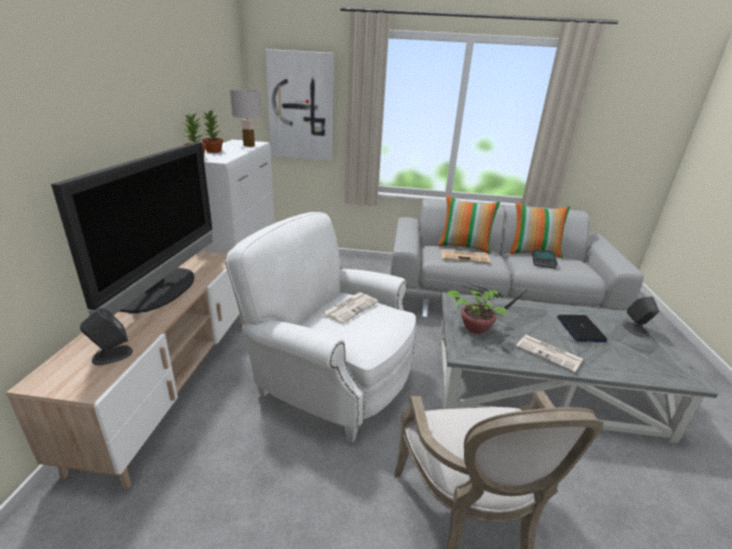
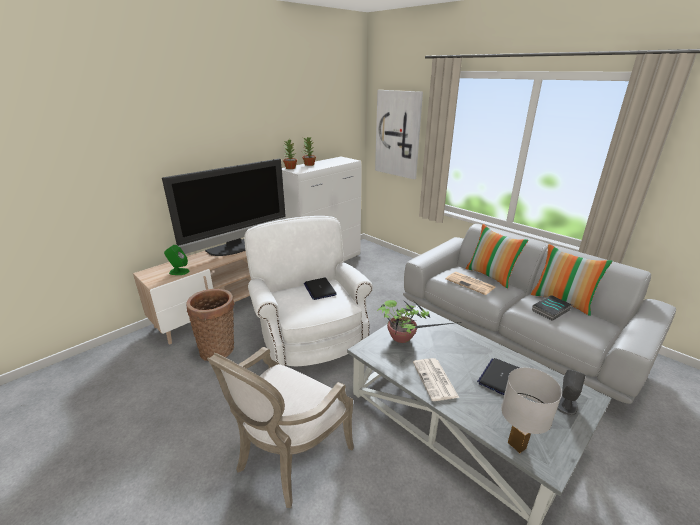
camera: 40 degrees right, 0 degrees up
(111, 355) = (179, 271): grey speaker -> green speaker
(225, 450) = (219, 349): none -> basket
(249, 145) = (340, 162): white table lamp -> white table lamp (517, 445)
(350, 307) = (319, 289): newspaper -> laptop

